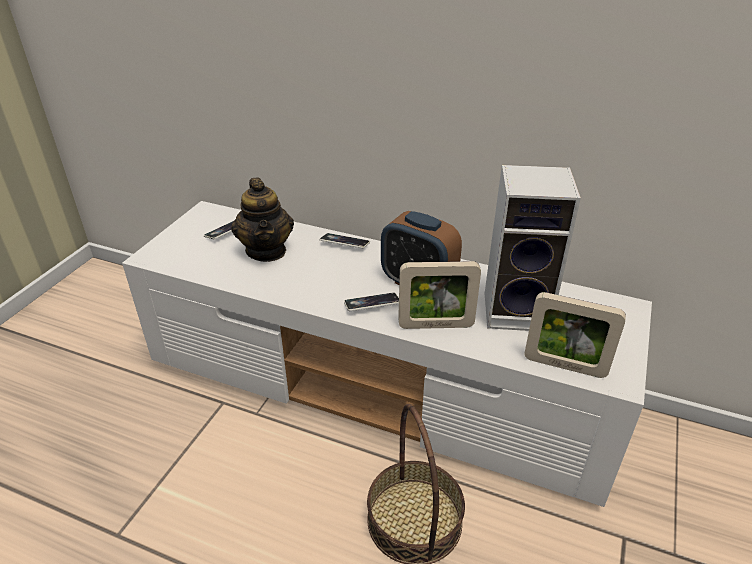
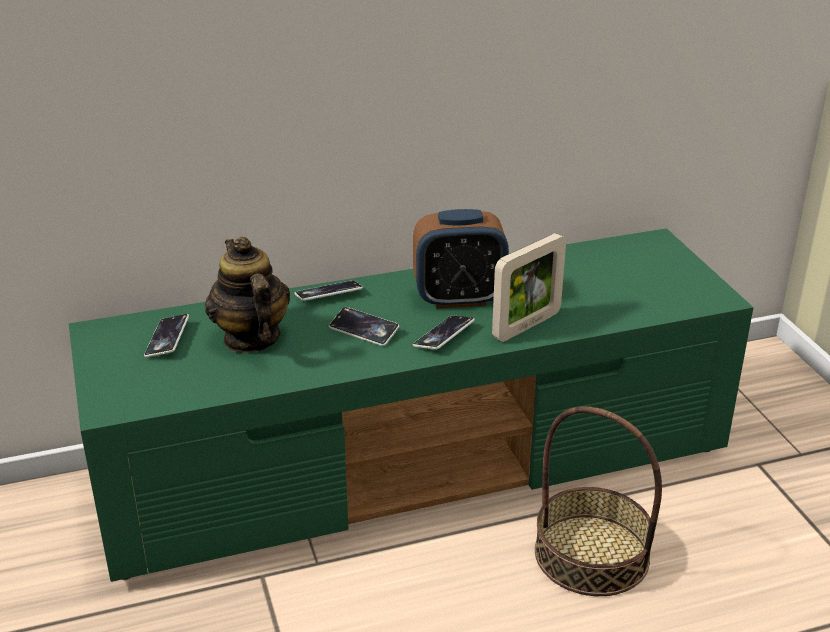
camera: 40 degrees left, 5 degrees down
(266, 251) = (250, 338): teapot -> teapot turned 150 degrees counterclockwise
(331, 276) = (363, 330): none -> phone
(379, 386) = (418, 463): white tv stand -> green tv stand
(518, 311) = (578, 282): speaker -> none
(564, 366) = (668, 307): picture frame -> none

